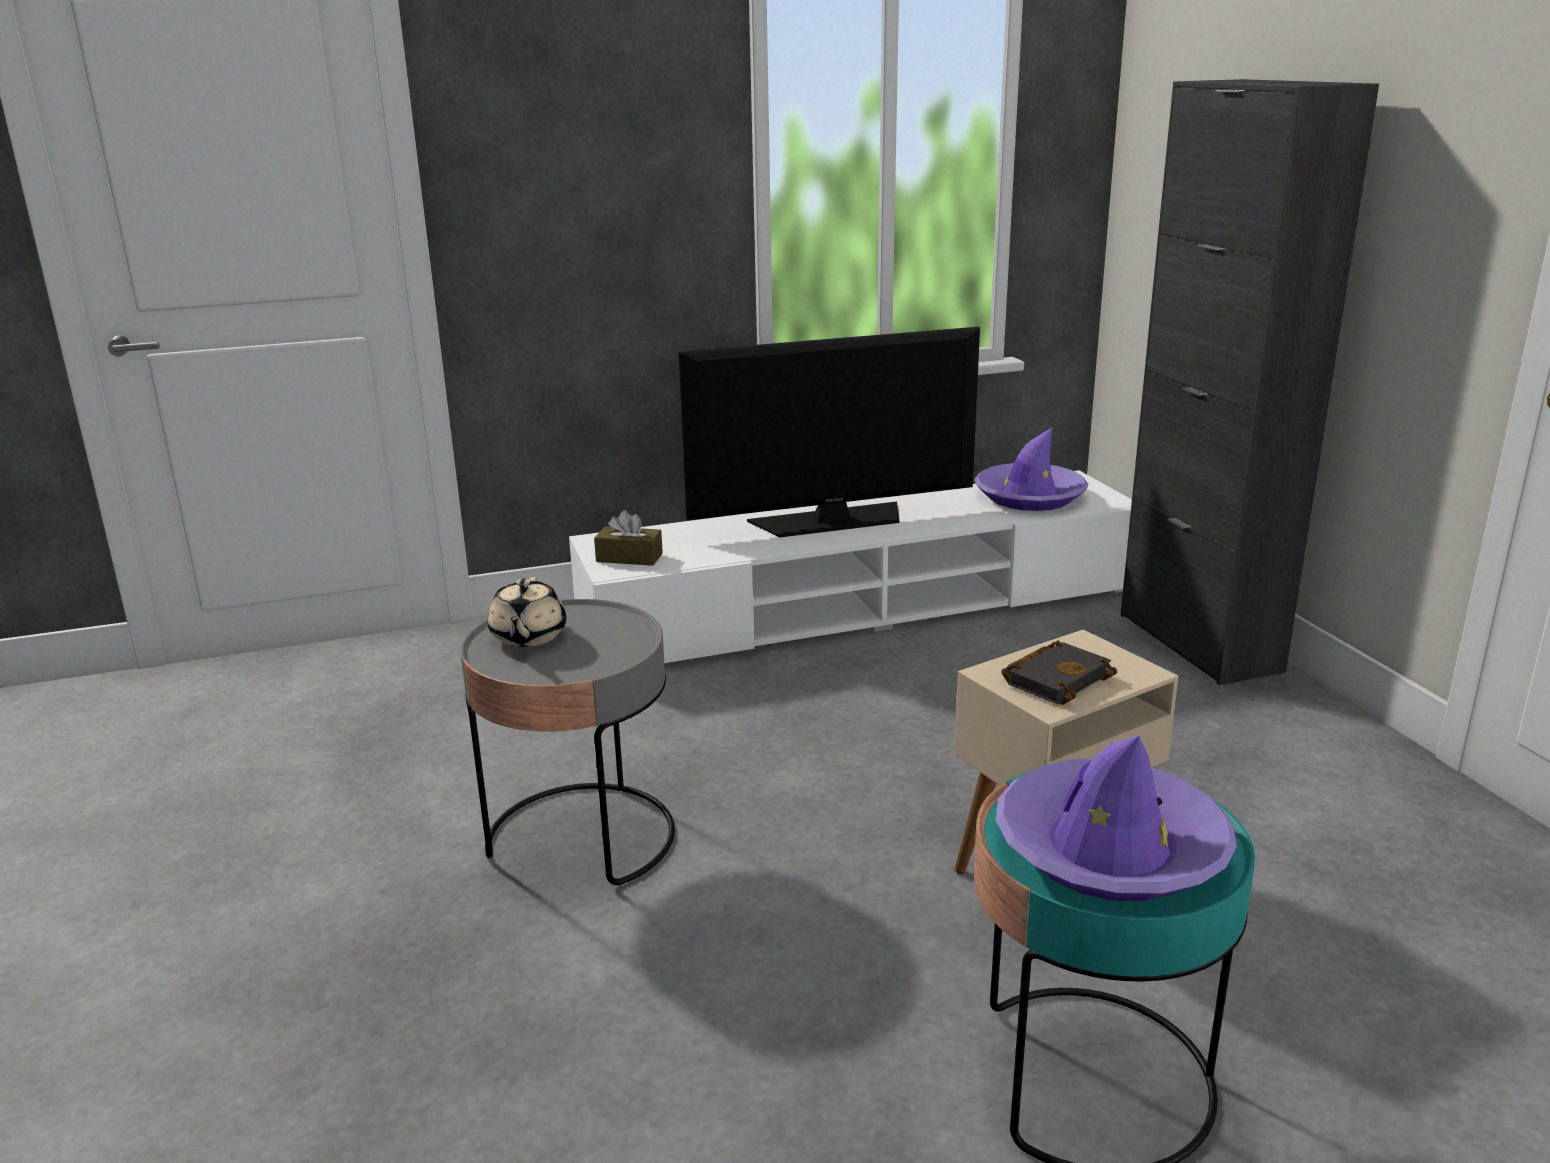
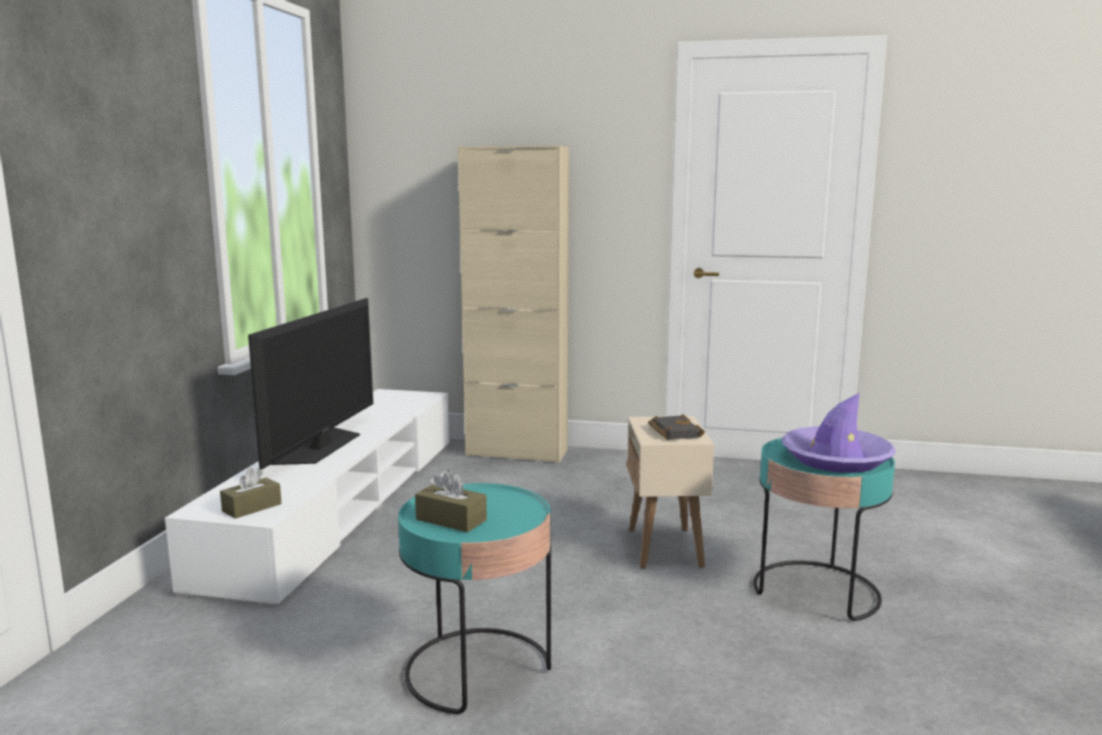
camera: 60 degrees left, 10 degrees down
(528, 637) = (451, 520): beige teapot -> brown tissue box
(582, 837) = (478, 670): grey side table -> turquoise side table
(1029, 497) = (389, 405): purple hat -> none
(1199, 642) = (517, 452): black cabinet -> beige cabinet

